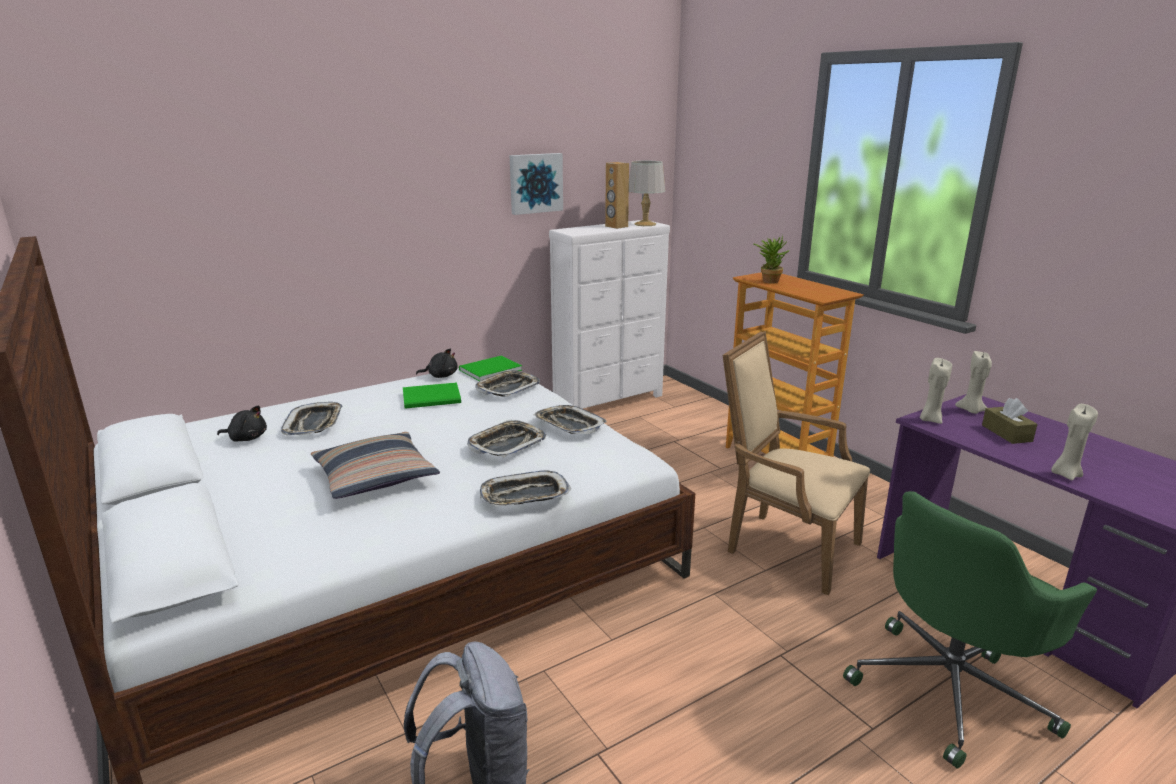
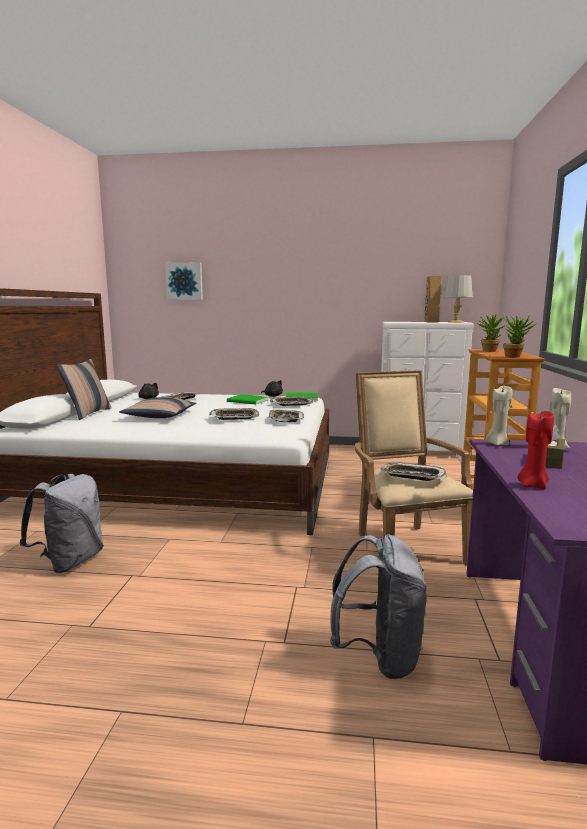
camera: 40 degrees right, 10 degrees down
(221, 514) = (88, 413): none -> pillow
(524, 496) = (198, 433): tray -> tray (412, 476)
(535, 183) = (376, 290): picture -> picture (184, 281)
(833, 295) = (515, 356): none -> potted plant
(950, 690) = (379, 656): green office chair -> grey backpack
(1065, 474) = (532, 485): beige candle -> red candle

